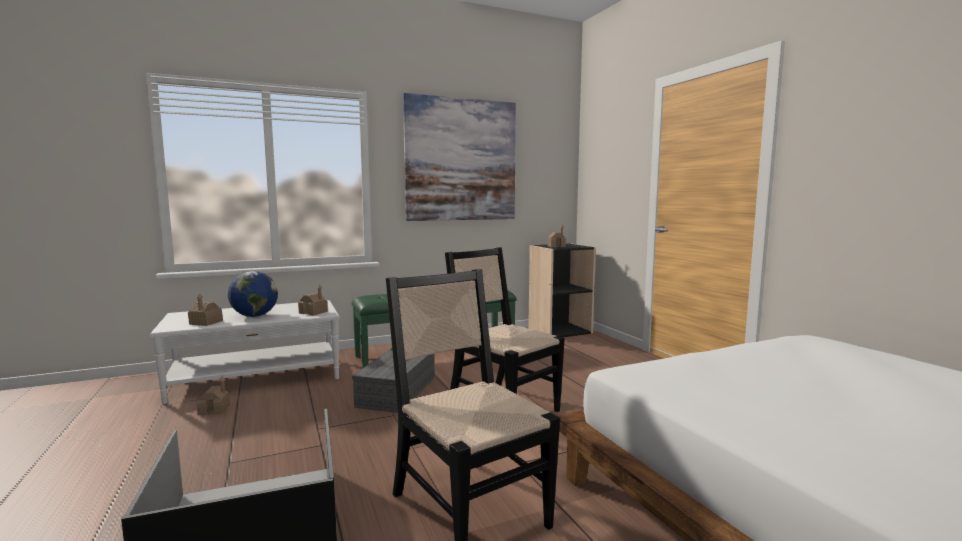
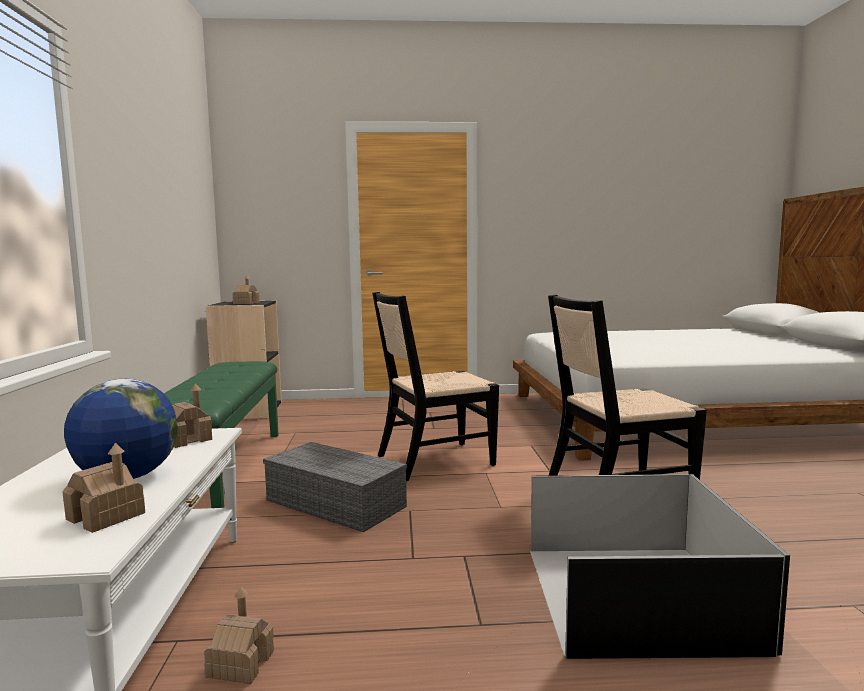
camera: 70 degrees left, 0 degrees up
(461, 160) = (150, 178): picture -> none

